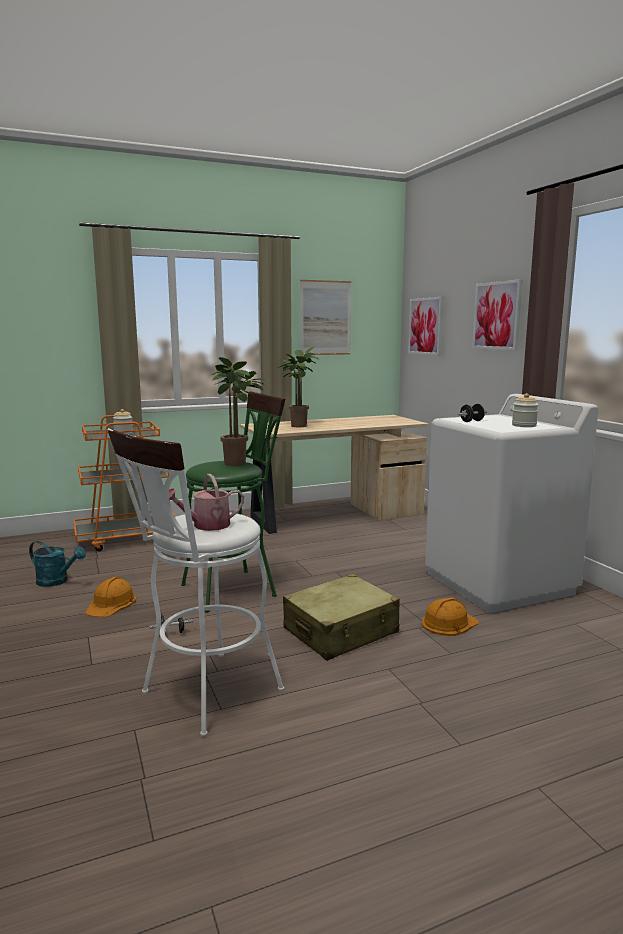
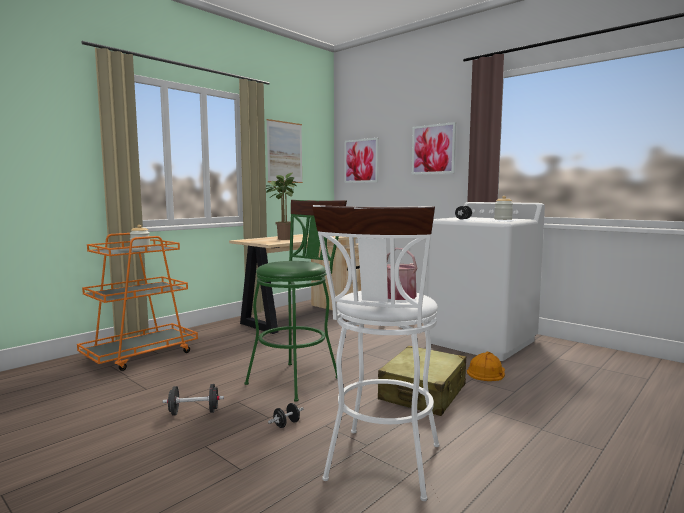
camera: 25 degrees left, 5 degrees down
(57, 581) = (107, 404): turquoise watering can -> none
(111, 604) = (194, 412): orange hard hat -> black dumbbell
(237, 464) = (302, 261): potted plant -> none

